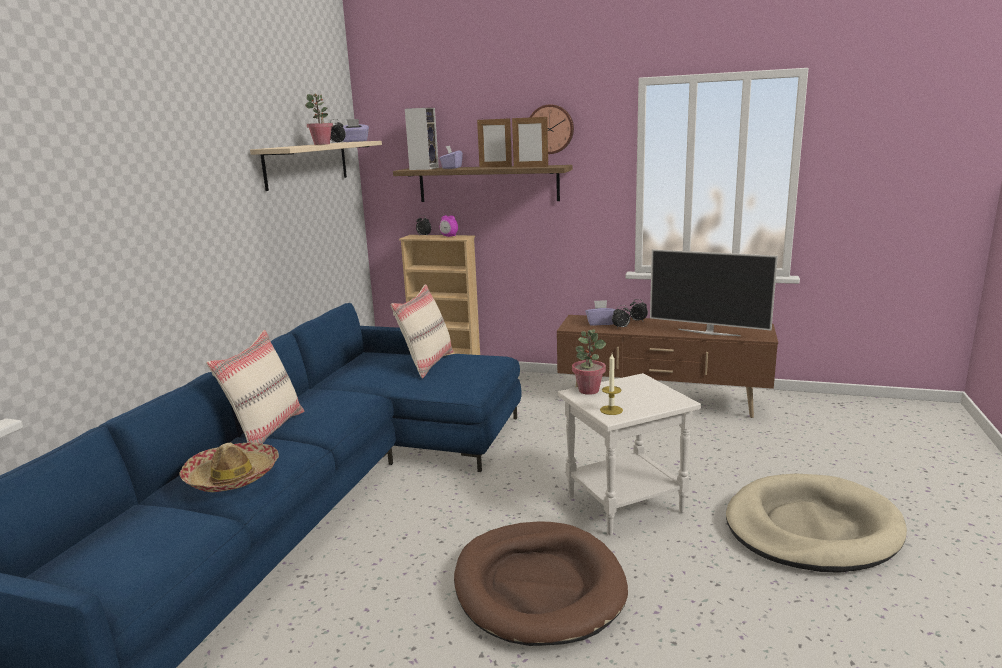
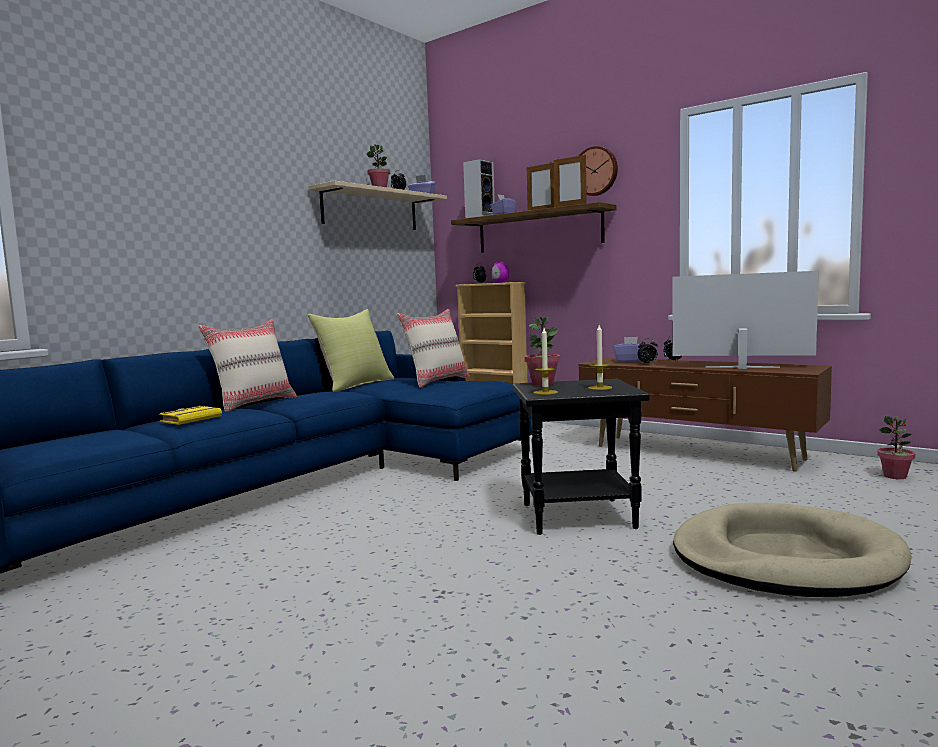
camera: 20 degrees right, 10 degrees down
(232, 476) = (191, 419): hat -> yellow book
(339, 375) = (355, 385): none -> yellow pillow
(538, 586) = (428, 558): brown dog bed -> none
(625, 503) = (579, 515): white side table -> black side table
(649, 396) = (600, 388): none -> candle
(708, 332) = (742, 368): television -> television turned 150 degrees clockwise
(824, 414) = (895, 476): none -> potted plant

